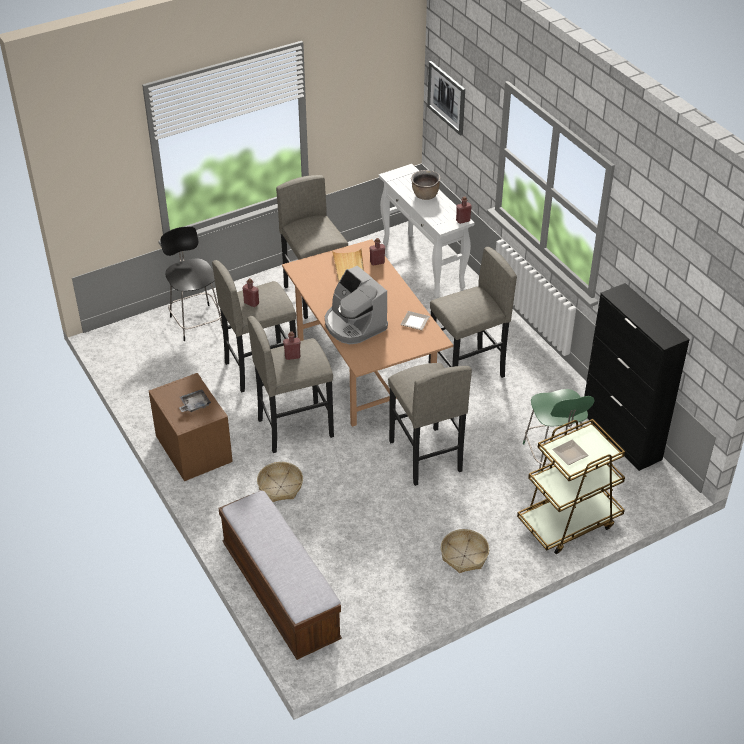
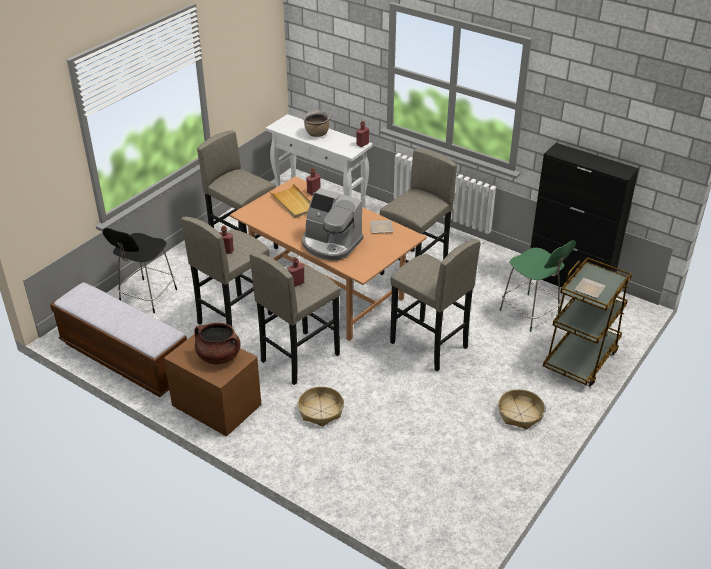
camera: 25 degrees left, 5 degrees down
(194, 405) = (218, 356): grey tray -> brown cooking pot
(196, 321) = (147, 297): black chair -> black chair turned 105 degrees counterclockwise
(280, 592) = (385, 503): bench -> bench (124, 359)
(447, 97) = (316, 42): picture -> none

